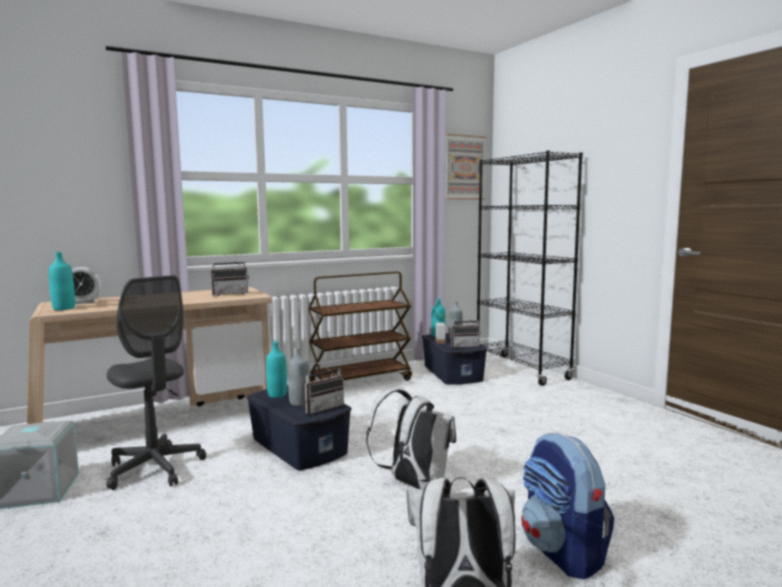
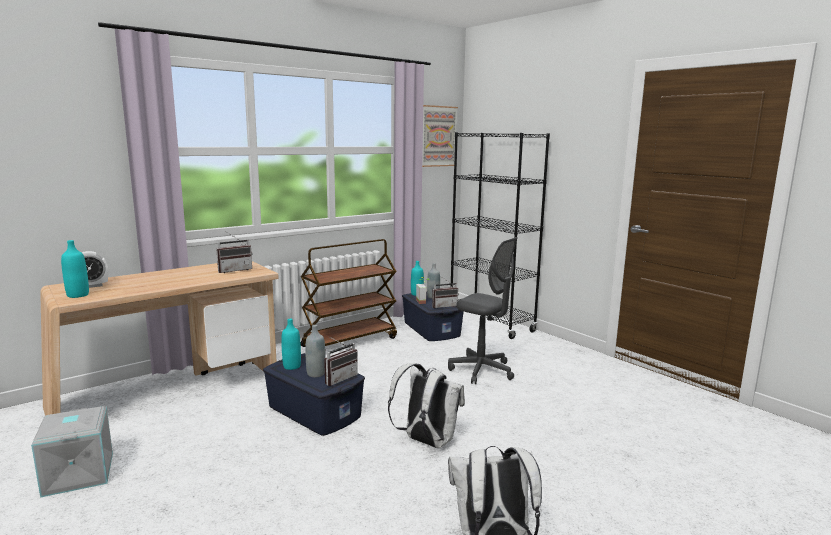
camera: 10 degrees left, 5 degrees up
(155, 468) = (186, 443): grey office chair -> grey office chair (481, 370)
(563, 552) = (558, 492): backpack -> none

